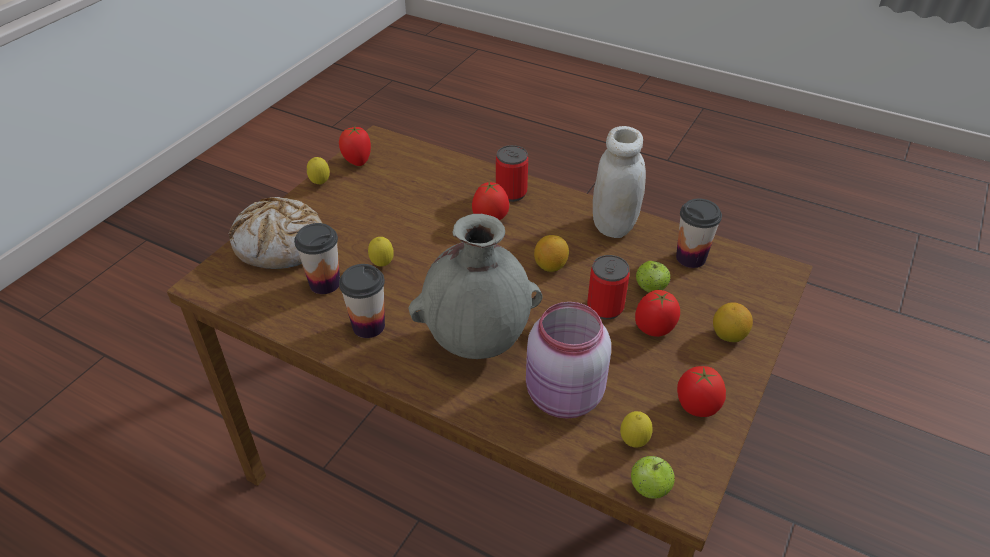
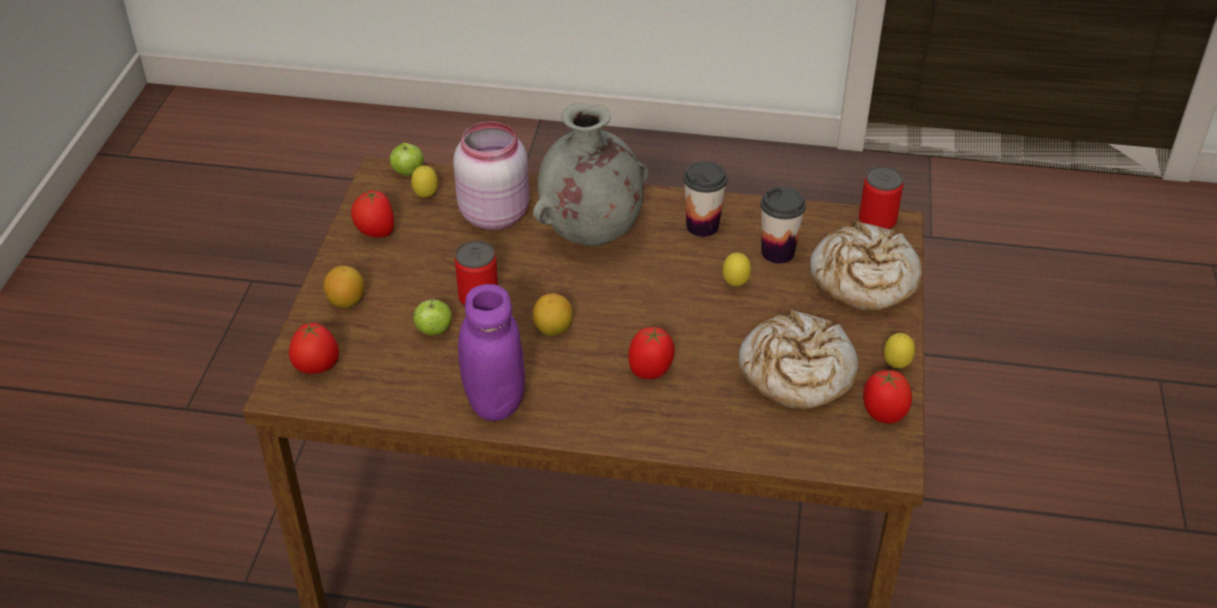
camera: 160 degrees right, 0 degrees up
(390, 195) = (795, 373): none -> bread
(511, 193) = (645, 418): can -> can (877, 222)
(614, 226) = (494, 402): white jar -> purple jar
(654, 329) = (423, 289): tomato -> tomato (317, 368)
(690, 258) = (392, 381): cup -> none

